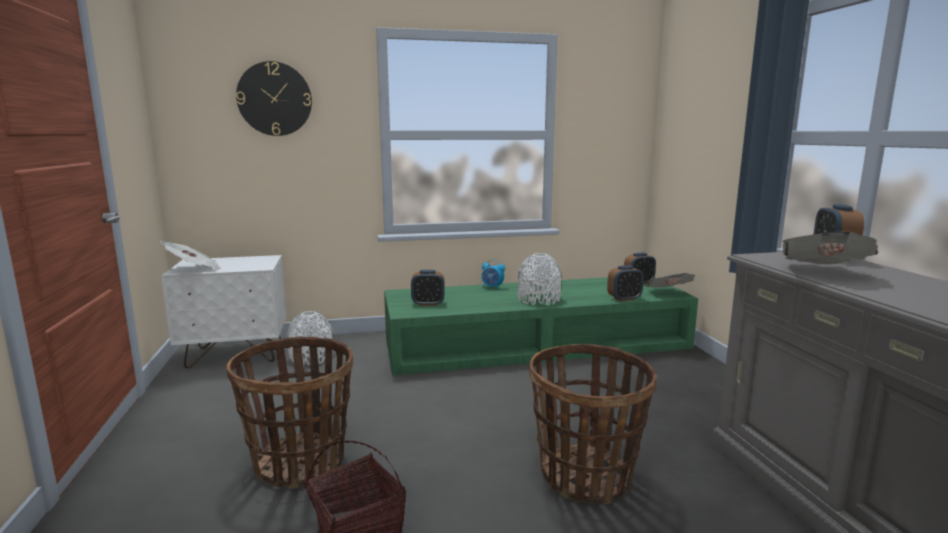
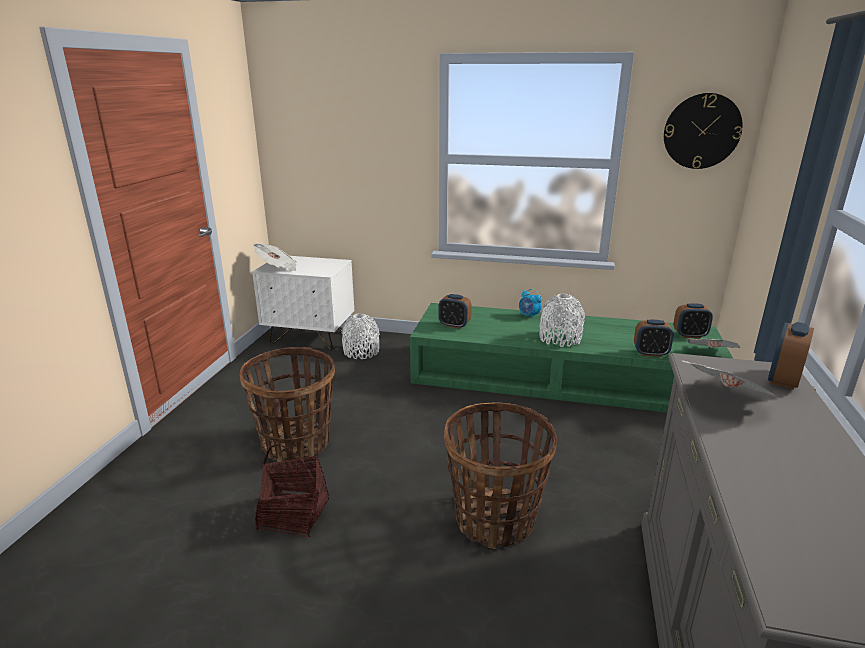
camera: 25 degrees right, 10 degrees up
(274, 99) = (349, 123): wall clock -> wall clock (701, 131)

